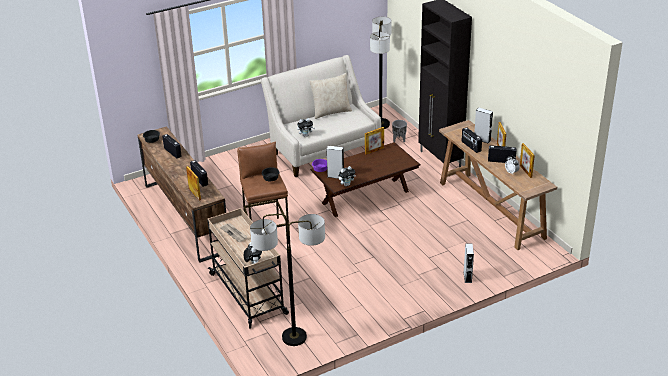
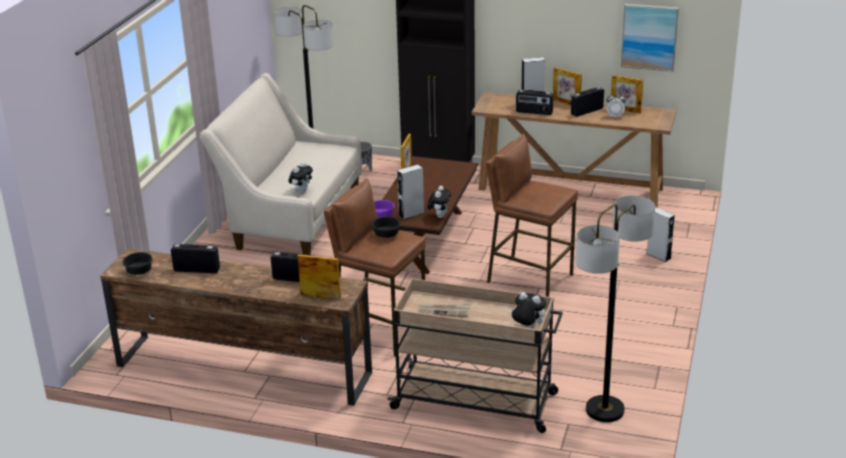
camera: 45 degrees left, 5 degrees down
(331, 112) = (287, 157): beige pillow -> none
(378, 248) = (529, 278): none -> brown stool
(550, 126) = (649, 37): none -> picture

